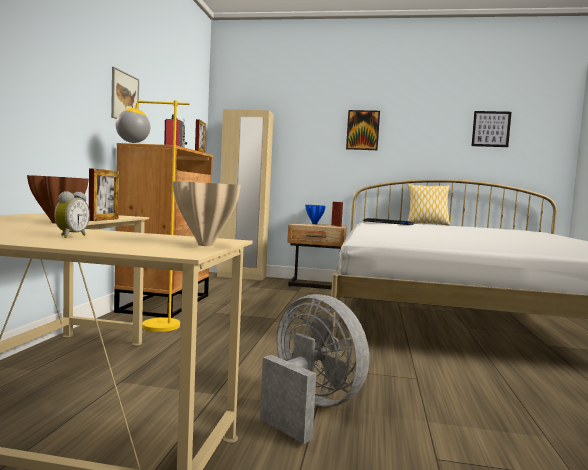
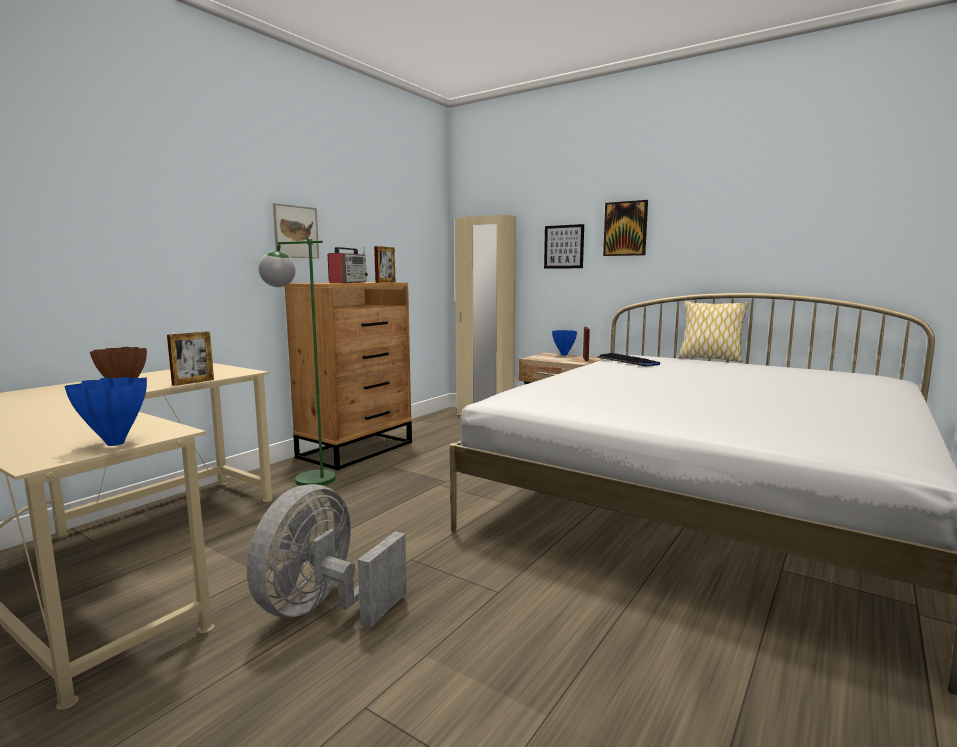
camera: 25 degrees right, 5 degrees up
(70, 236) = (49, 423): alarm clock -> none
(147, 325) = (304, 477): yellow floor lamp -> green floor lamp
(204, 245) = (115, 443): beige vase -> blue vase
(309, 408) = (323, 608): grey fan -> grey fan turned 135 degrees counterclockwise
(491, 129) = (818, 212): picture -> picture (564, 246)

